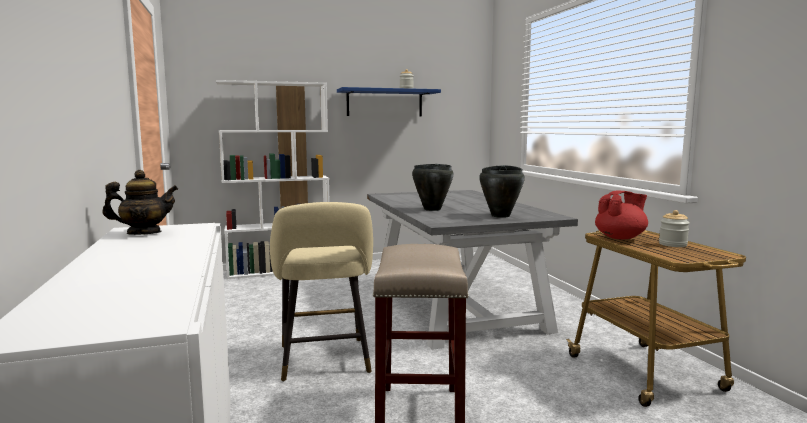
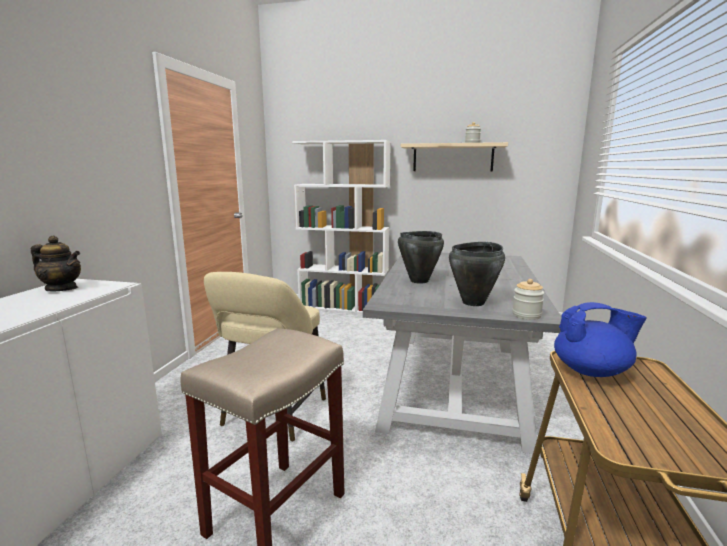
camera: 30 degrees right, 5 degrees up
(384, 103) = (452, 158): blue shelf -> beige shelf
(620, 238) = (592, 371): red teapot -> blue teapot
(672, 244) = (666, 406): jar -> jar (526, 315)

